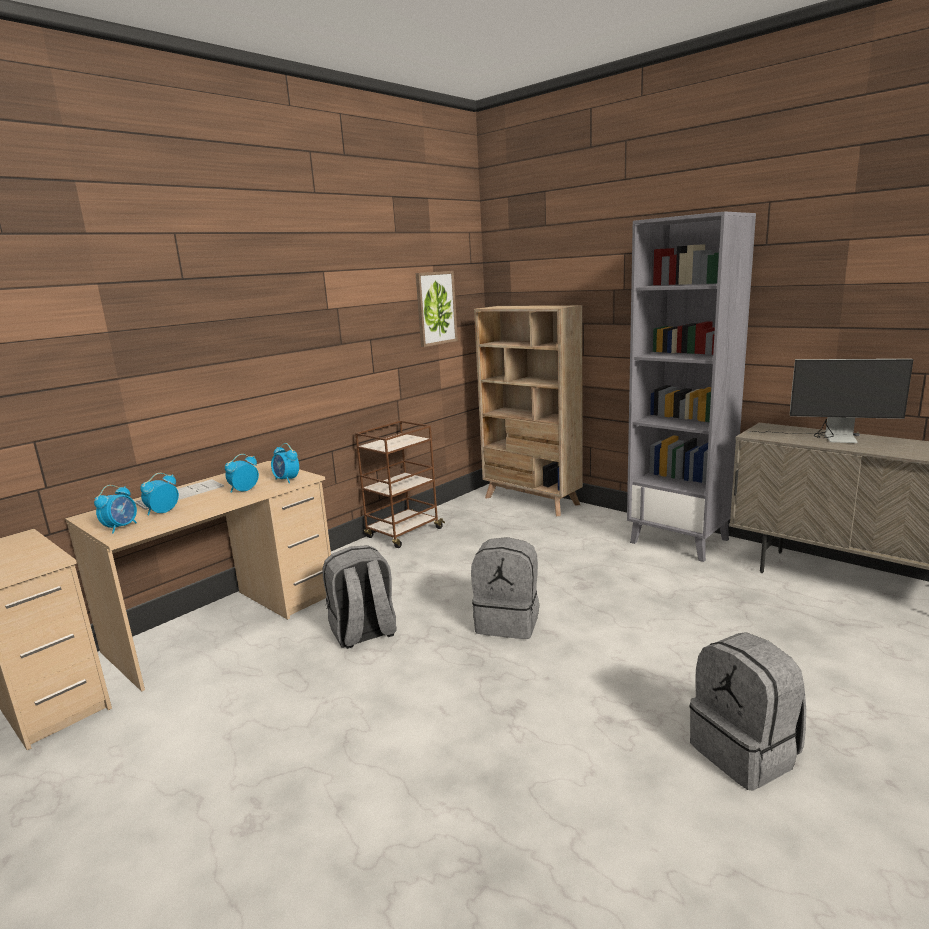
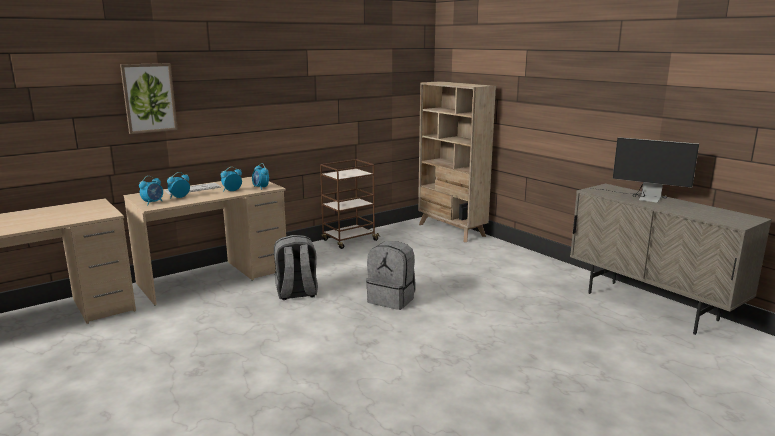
camera: 10 degrees right, 0 degrees up
(435, 308) = (392, 80): picture -> picture (149, 98)
(680, 541) = (544, 267): grey bookcase -> none
(745, 753) = (500, 383): grey backpack -> none

